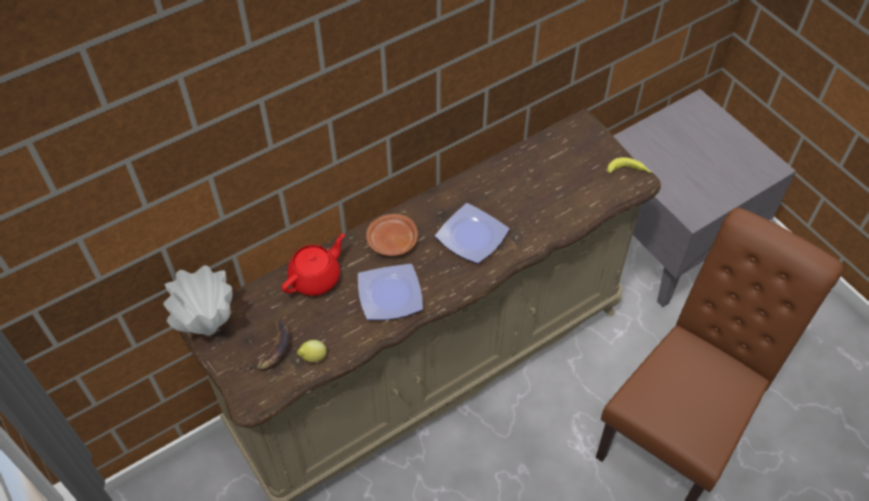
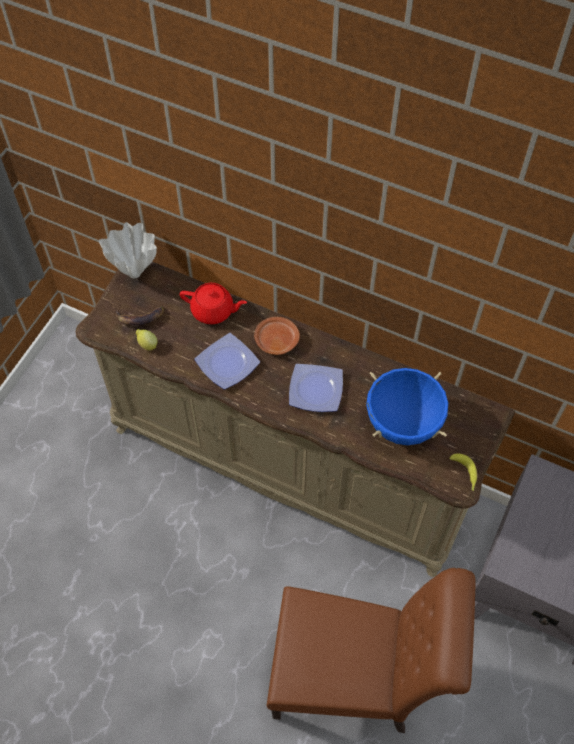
camera: 60 degrees right, 5 degrees up
(551, 189) = (402, 423): none -> blue cooking pot

